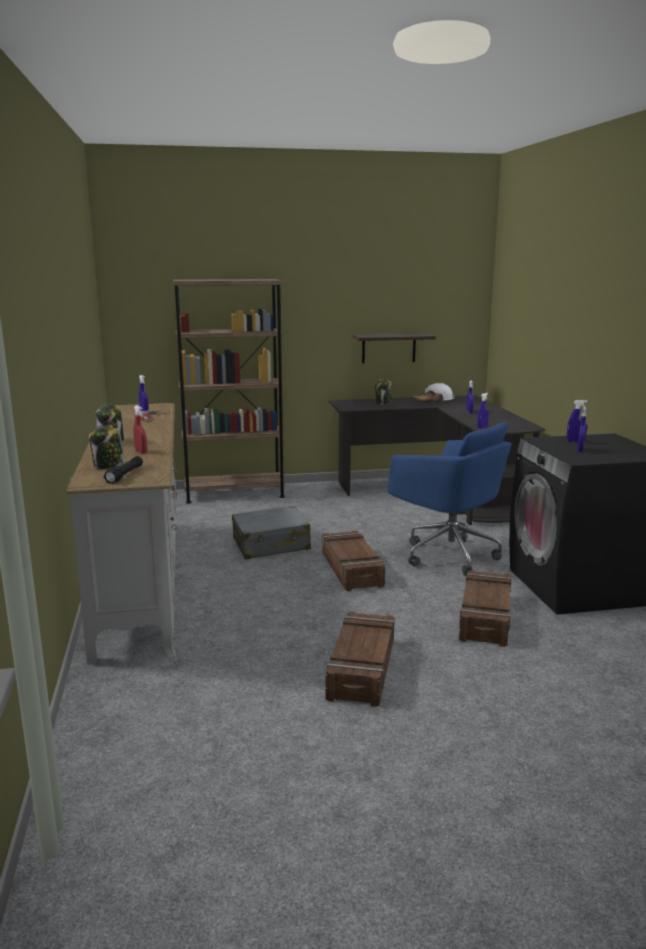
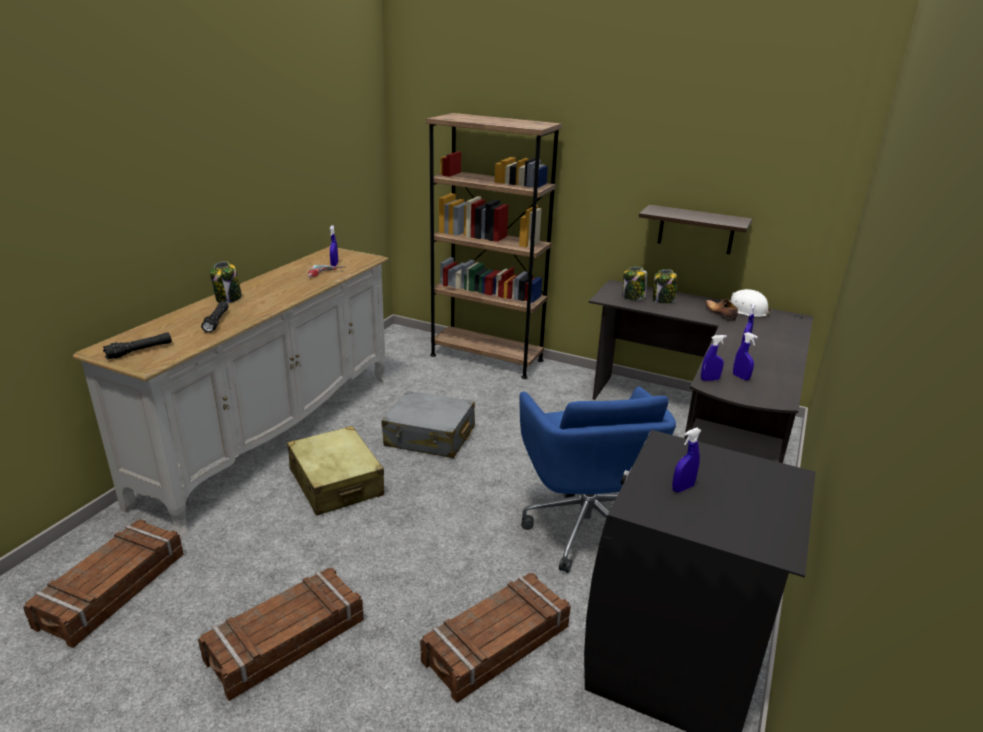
camera: 35 degrees right, 10 degrees up
(108, 466) = (155, 334): jar -> jar (633, 297)
(141, 452) = (216, 321): red spray bottle -> black flashlight
(247, 588) = (336, 483): none -> beige suitcase
(352, 569) = (458, 503): crate -> crate (113, 590)
(575, 441) = (713, 467): blue spray bottle -> blue spray bottle (740, 377)

